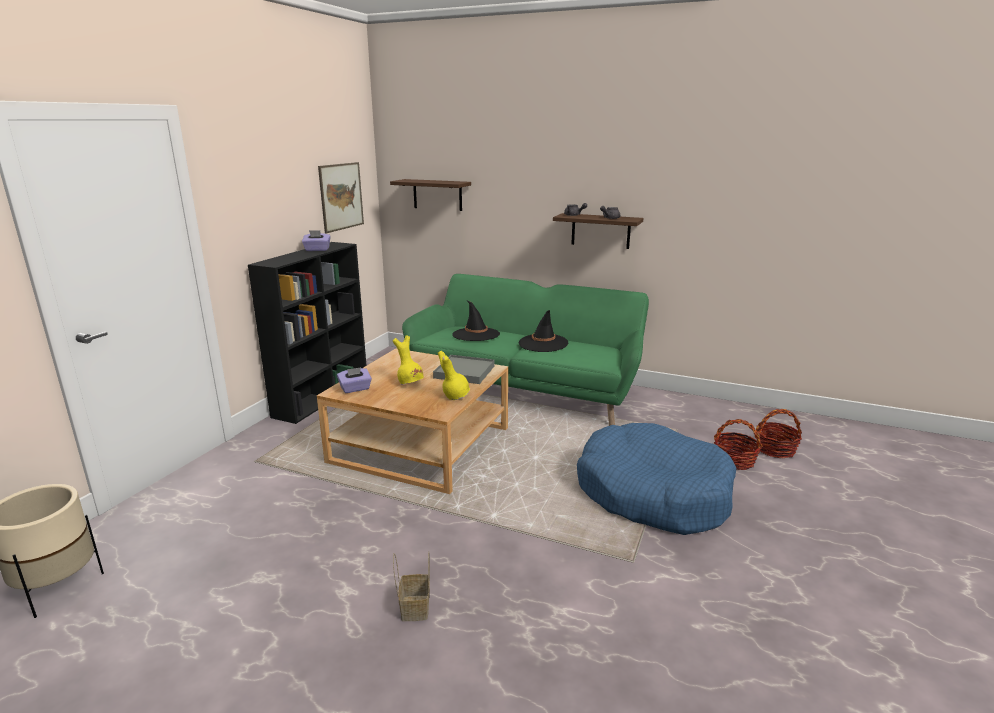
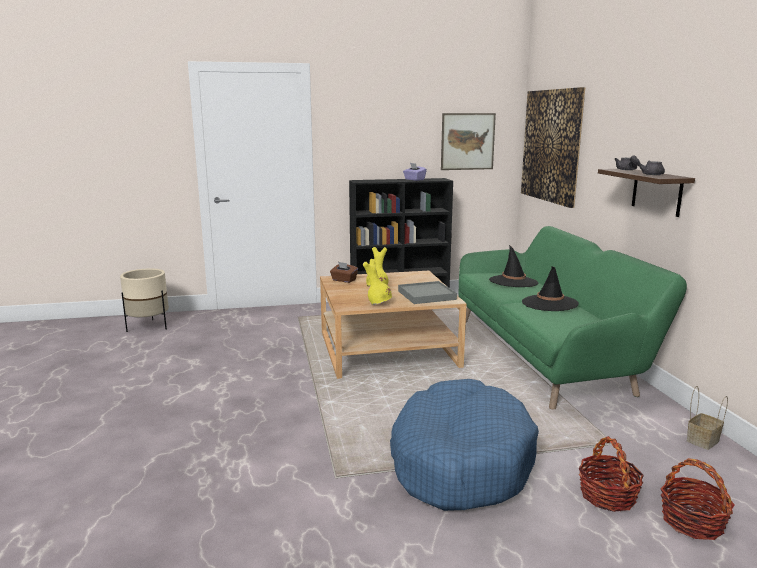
camera: 55 degrees right, 5 degrees down
(355, 389) = (344, 280): purple tissue box -> brown tissue box
(414, 607) = (203, 410): basket -> basket (702, 440)
(437, 195) = (551, 146): shelf -> picture

